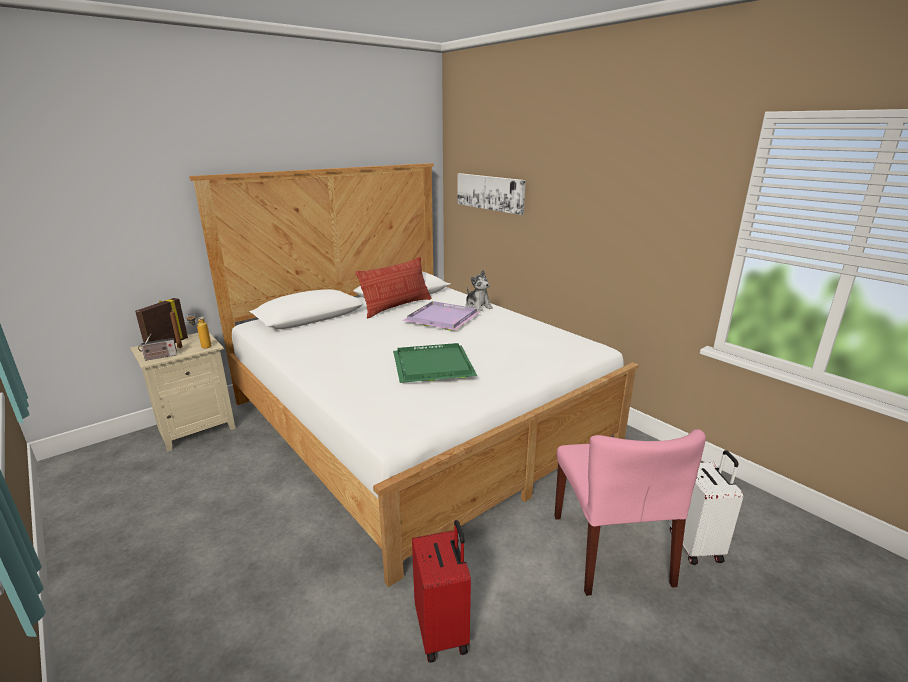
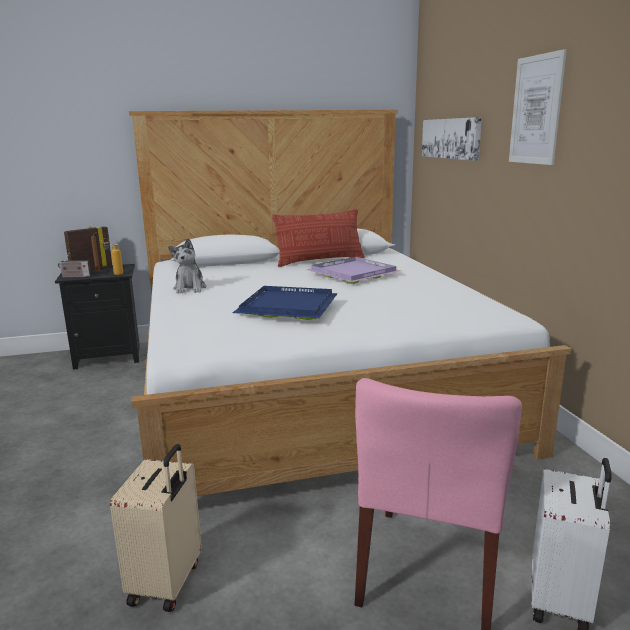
camera: 25 degrees right, 5 degrees down
(195, 428) = (108, 356): beige nightstand -> black nightstand
(431, 365) = (286, 306): green tray -> blue tray
(443, 631) = (167, 583): red suitcase -> beige suitcase
(478, 306) = (409, 268): plush toy -> plush toy (190, 288)
(584, 183) = (536, 110): none -> picture

